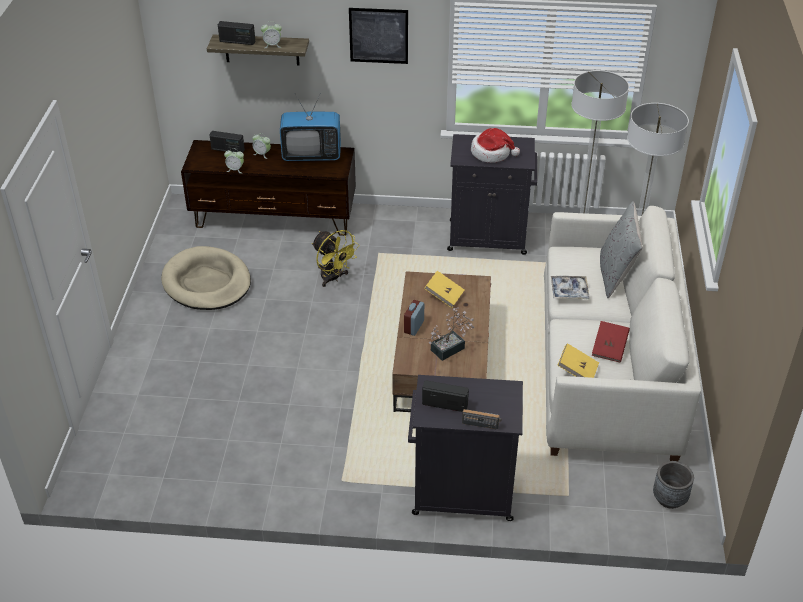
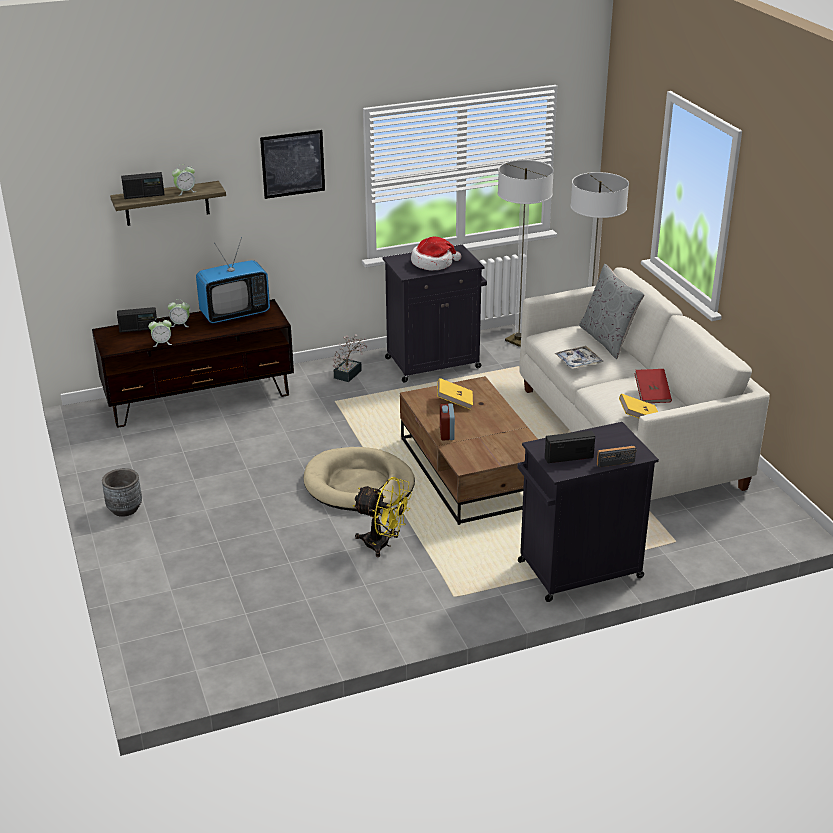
camera: 25 degrees left, 10 degrees down
(207, 282) = (169, 471): beige dog bed -> beige dog bed (358, 484)
(333, 278) = (305, 433): yellow fan -> yellow fan (383, 544)
(451, 348) = (497, 440): potted plant -> potted plant (350, 373)
(669, 499) = (763, 517): grey planter -> grey planter (125, 509)

